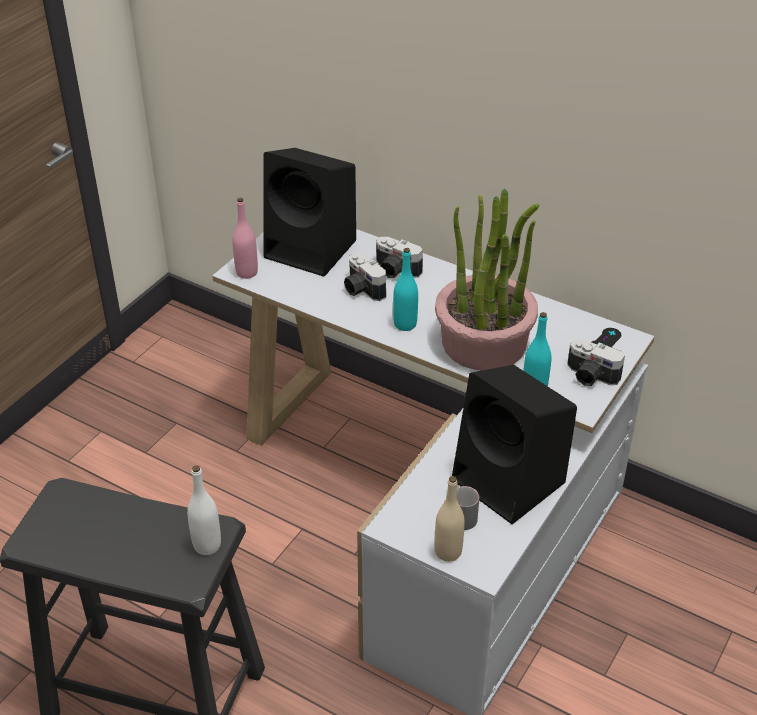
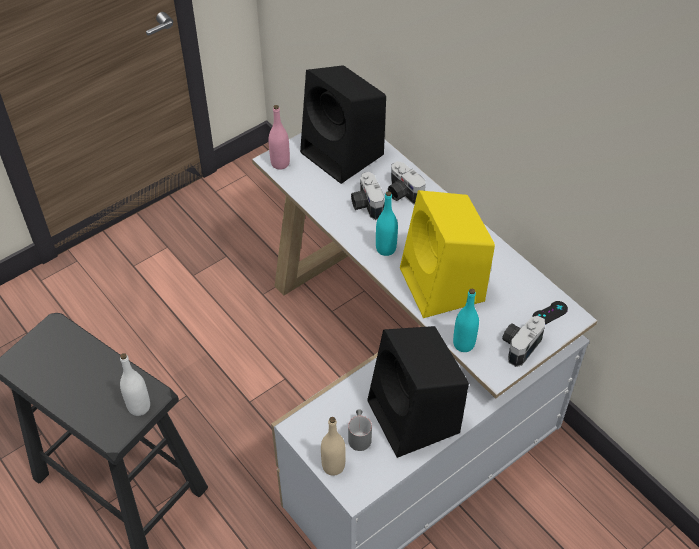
camera: 20 degrees right, 10 degrees up
(484, 343) = (443, 286): potted plant -> yellow speaker
(590, 376) = (519, 345): camera -> camera turned 75 degrees clockwise

